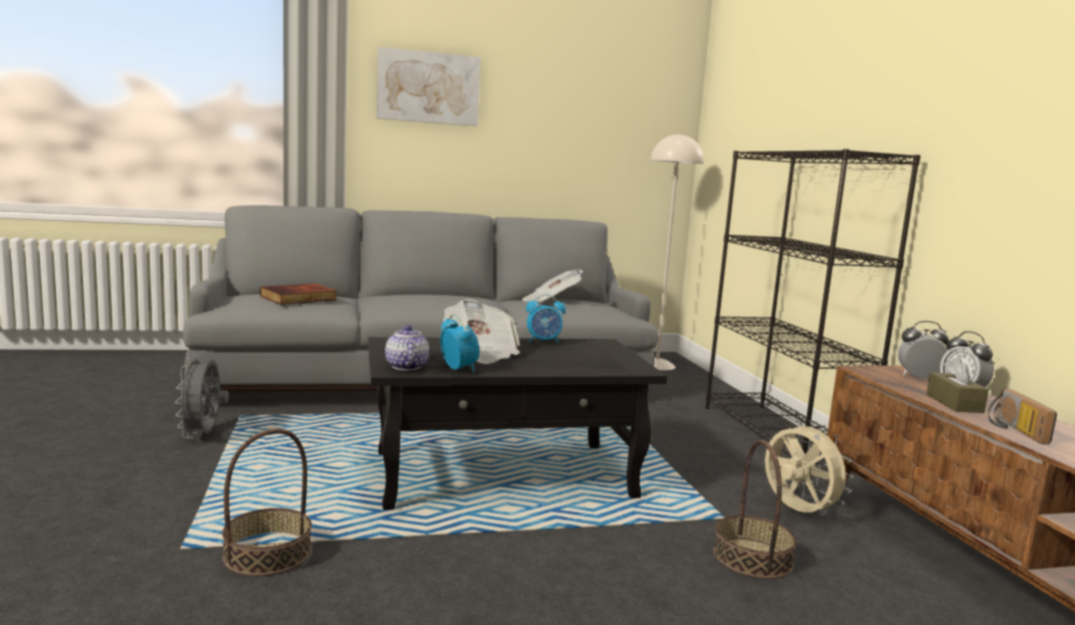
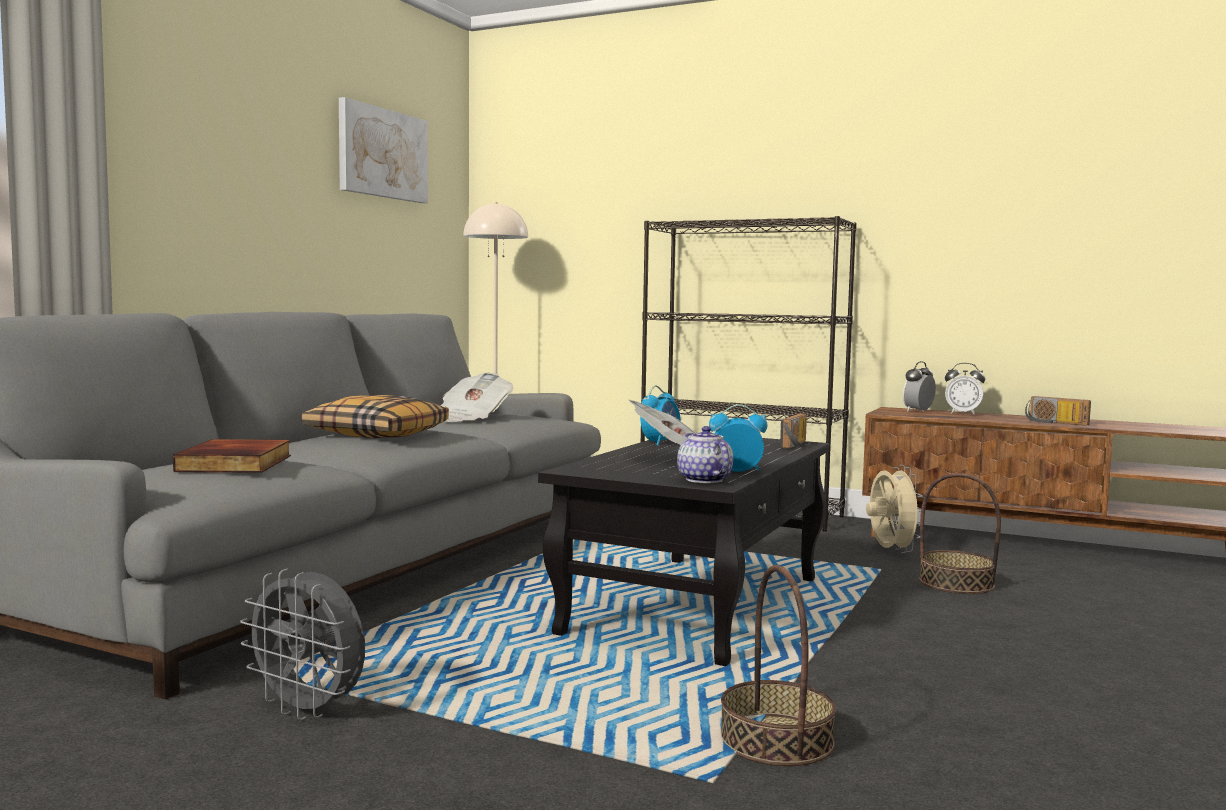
camera: 50 degrees left, 5 degrees down
(406, 366) = (704, 480): teapot -> teapot turned 45 degrees clockwise
(428, 87) = (202, 119): picture -> picture (382, 153)
(433, 298) = (377, 434): none -> pillow
(627, 370) = (799, 445): none -> radio
(796, 512) = (890, 551): beige fan -> beige fan turned 75 degrees clockwise
(954, 403) = (989, 418): brown tissue box -> none

